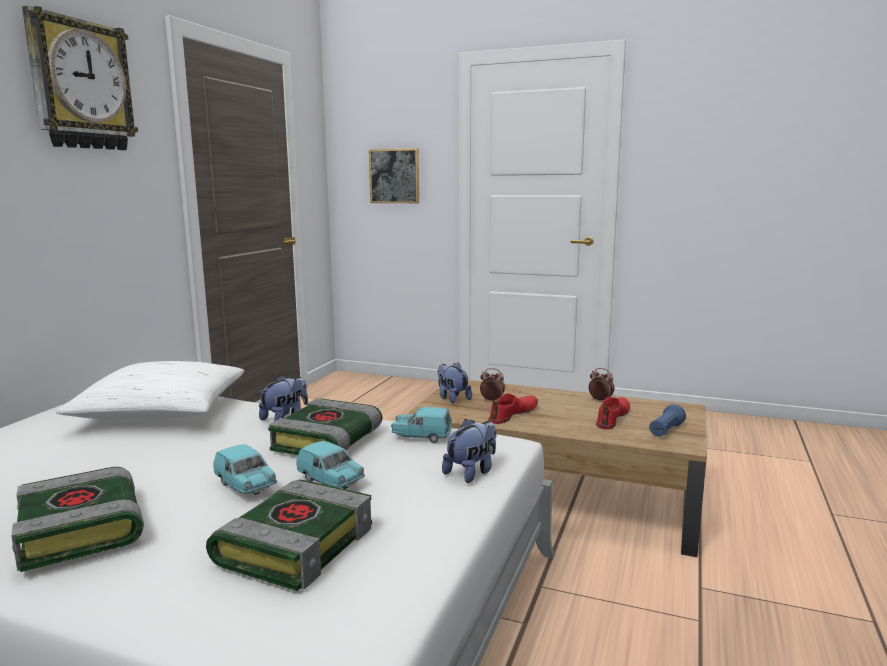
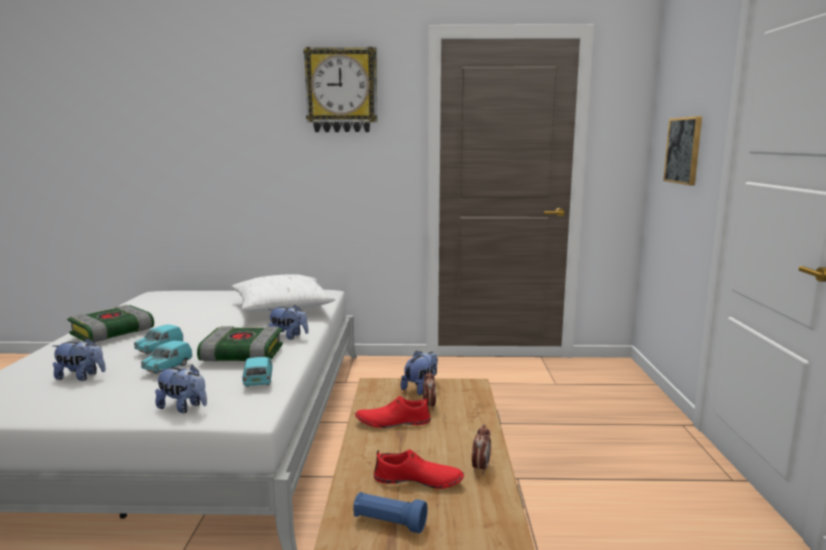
camera: 70 degrees right, 0 degrees up
(295, 544) = (81, 377): book -> plush toy
(513, 414) = (393, 422): red shoe -> red shoe turned 150 degrees clockwise

